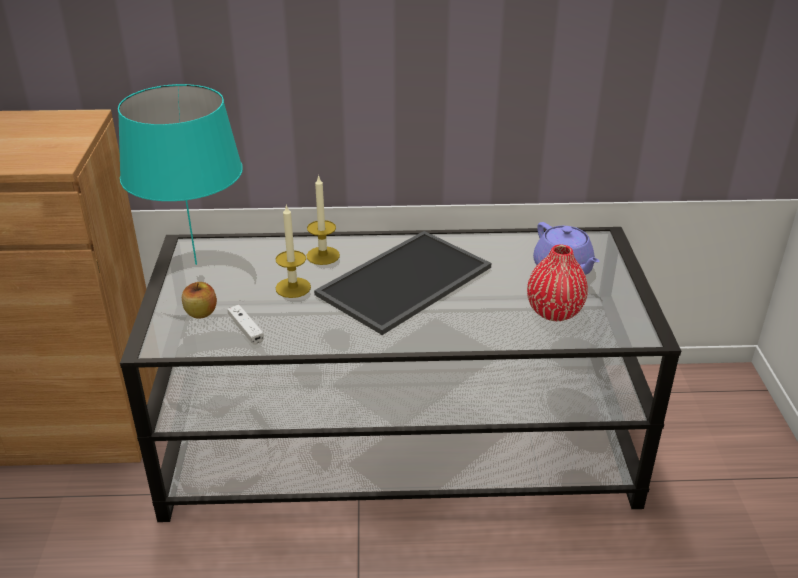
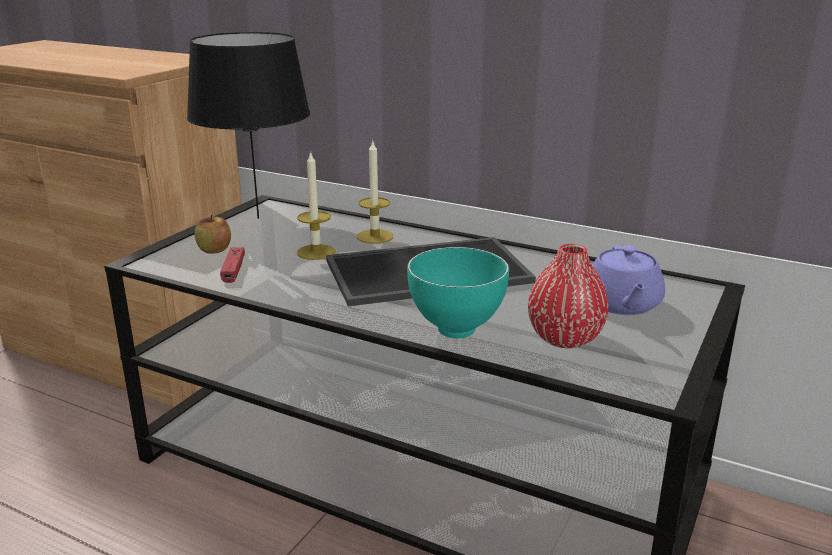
camera: 30 degrees right, 10 degrees down
(196, 264) = (259, 218): turquoise table lamp -> black table lamp
(246, 329) = (233, 270): white game controller -> red game controller
(482, 331) = (458, 332): none -> turquoise bowl

